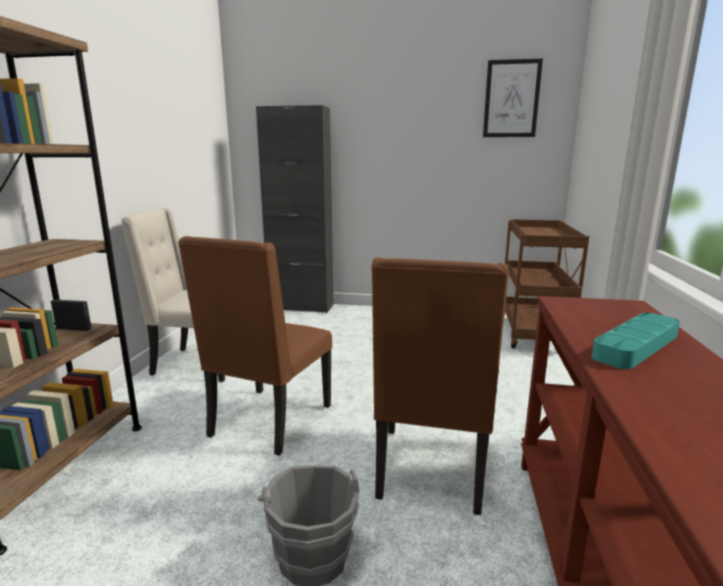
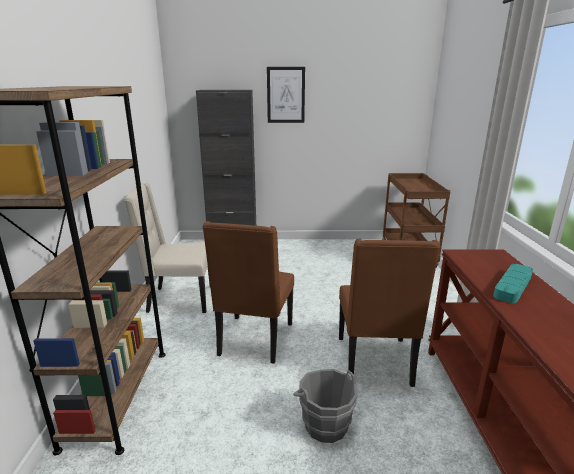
camera: 10 degrees left, 5 degrees up
(511, 99) = (389, 85): picture -> picture (286, 95)

